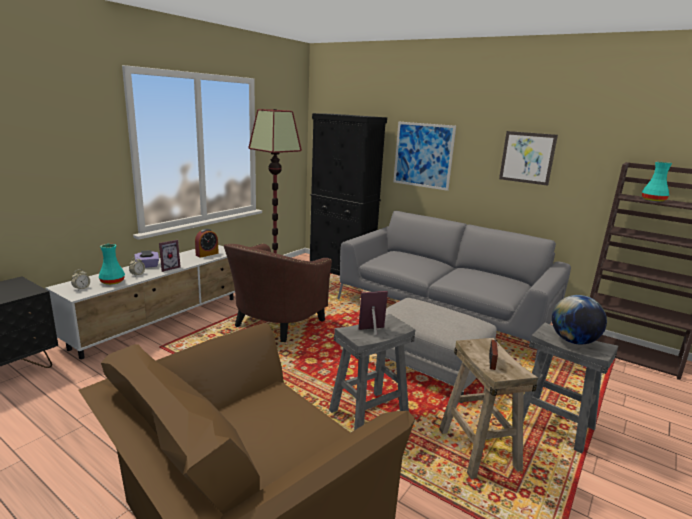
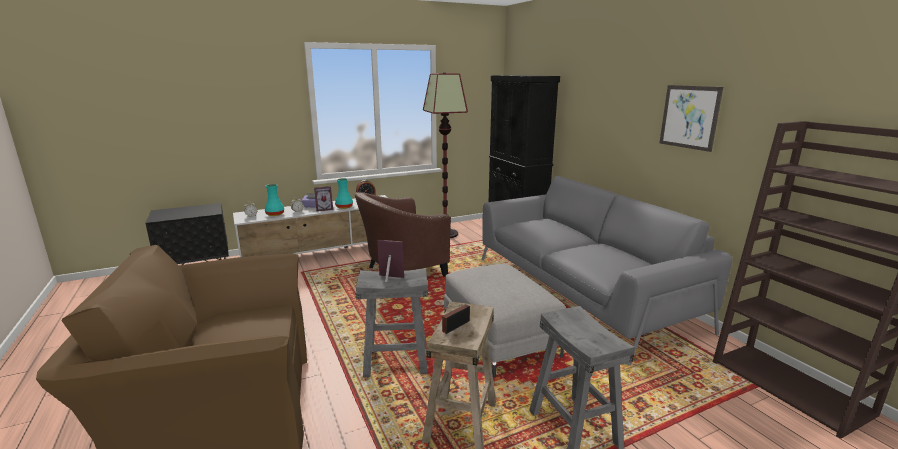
camera: 30 degrees right, 0 degrees up
(423, 155) = (590, 116): picture -> none
(573, 341) = (584, 330): globe -> none
(652, 200) = (825, 174): turquoise vase -> turquoise vase (344, 207)

